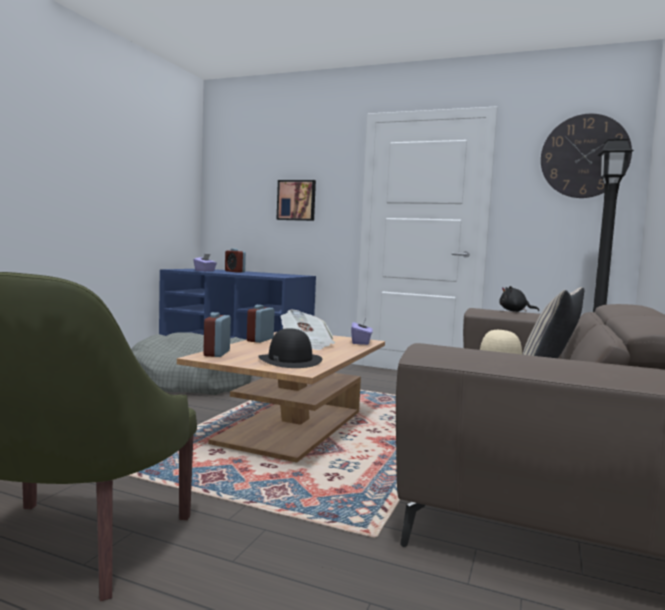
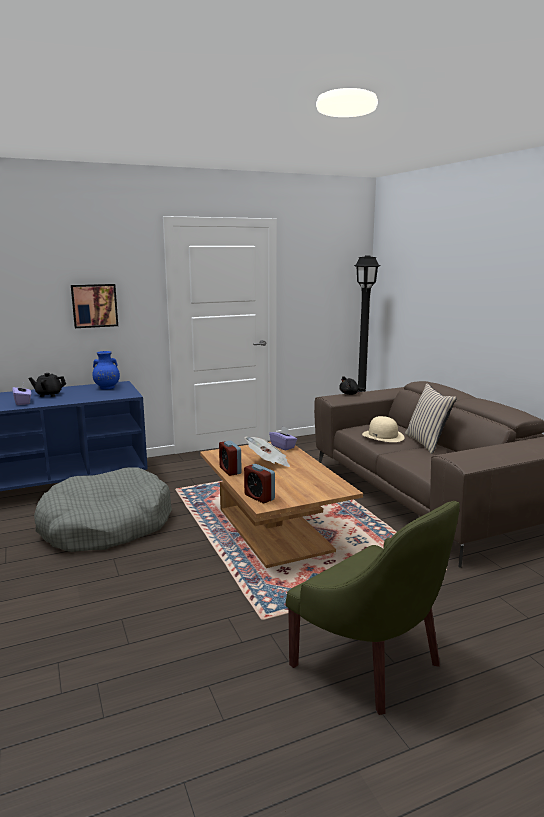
camera: 45 degrees left, 10 degrees up
(234, 271) = (49, 394): alarm clock -> black teapot
(283, 274) = (106, 387): none -> blue vase
(290, 360) = (310, 483): black hat -> none
(584, 156) = (336, 261): wall clock -> none

